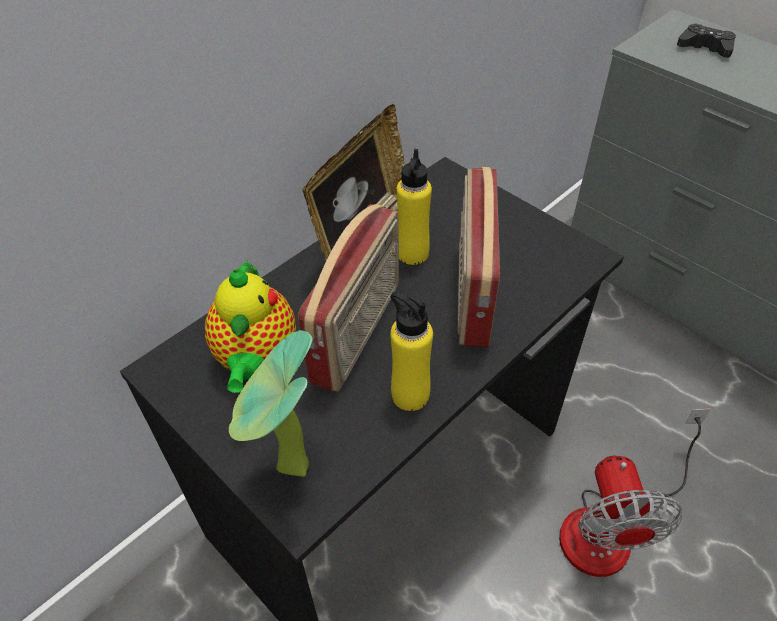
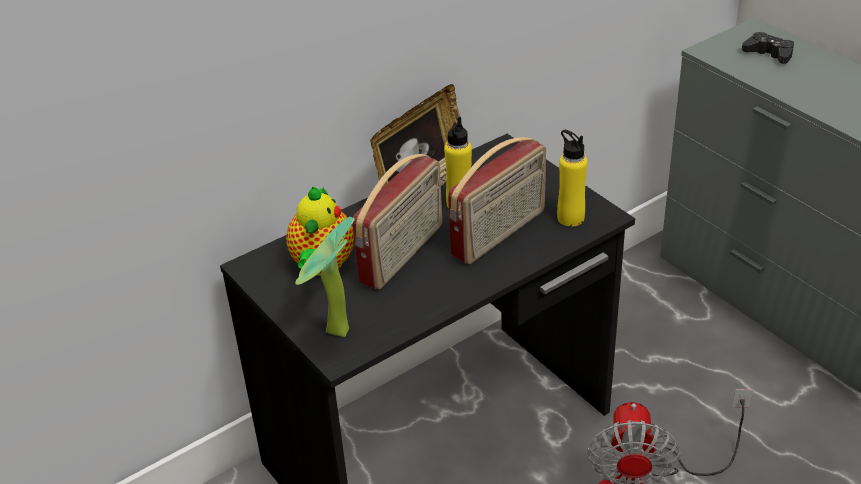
camera: 10 degrees right, 10 degrees down
(410, 394) = (433, 296): yellow bottle -> yellow bottle (570, 218)
(471, 292) = (500, 234): radio -> radio turned 150 degrees counterclockwise

